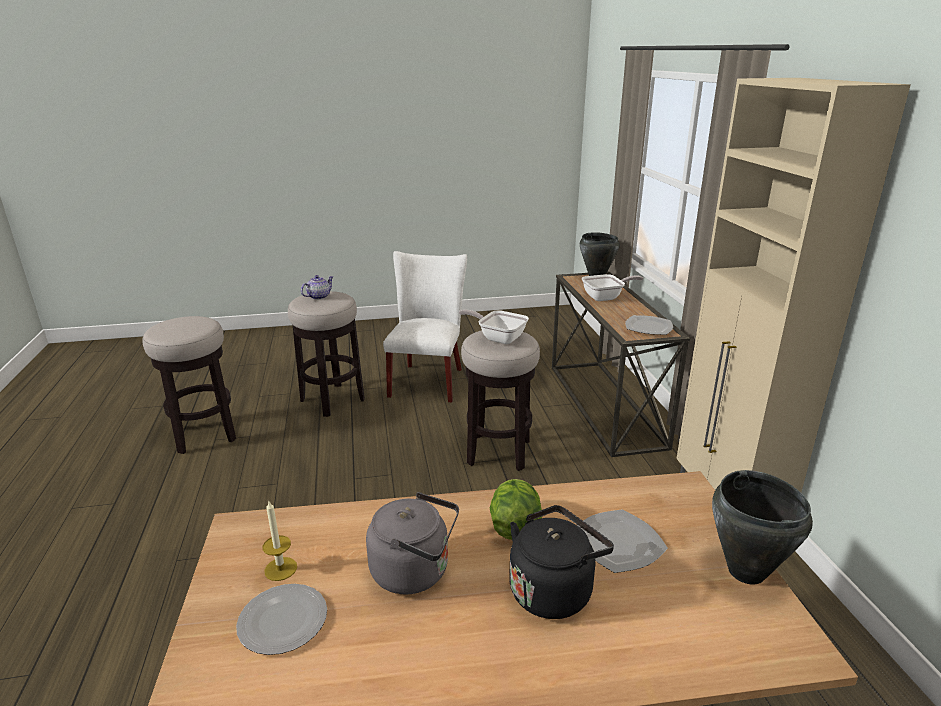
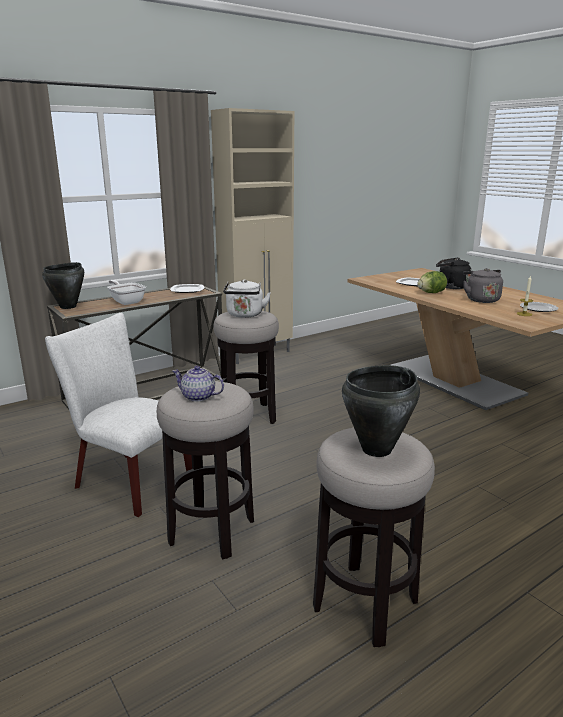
camera: 115 degrees left, 5 degrees down
(428, 380) = (127, 480): white chair -> white chair turned 45 degrees clockwise
(498, 338) = (245, 315): frying pan -> white kettle
(746, 572) = (399, 273): black cooking pot -> black cooking pot (377, 449)

